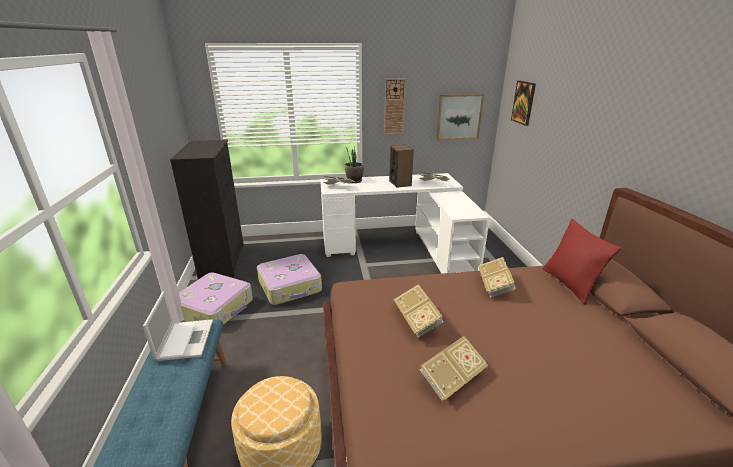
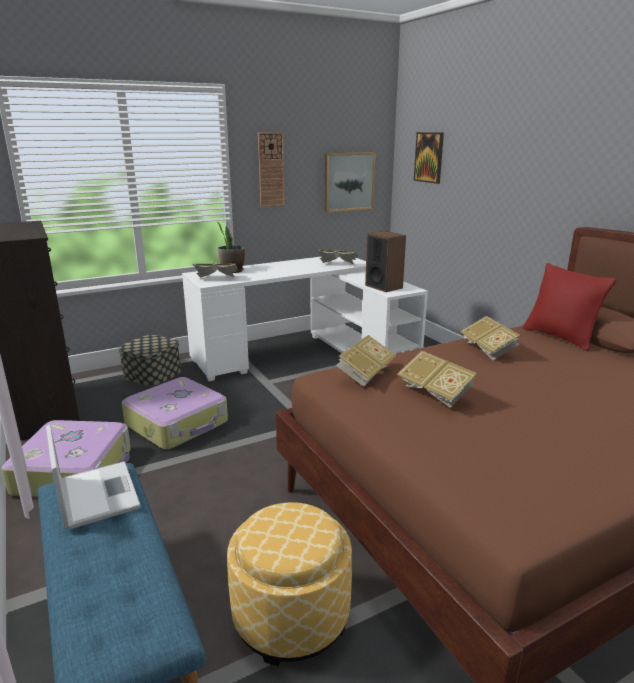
camera: 20 degrees left, 5 degrees down
(295, 244) = (152, 373): none -> storage box
(400, 183) = (295, 268): speaker -> speaker (384, 286)
(451, 379) = (517, 437): book -> book (365, 373)

